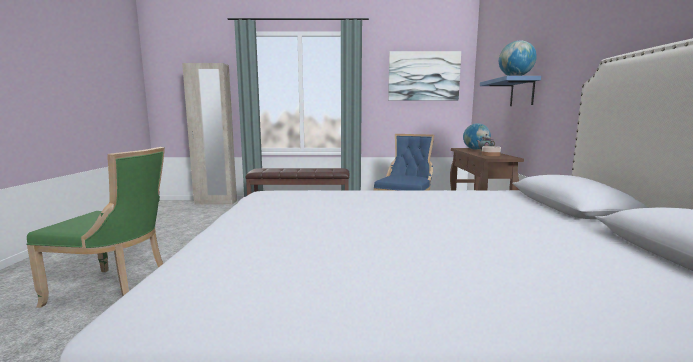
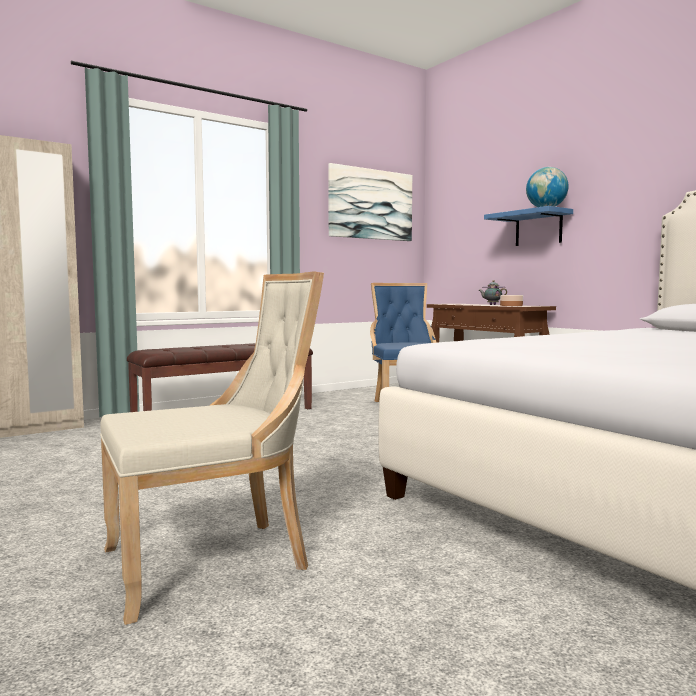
camera: 35 degrees left, 5 degrees down
(115, 290) = (214, 561): green chair -> beige chair
(475, 149) = (462, 304): globe -> none

